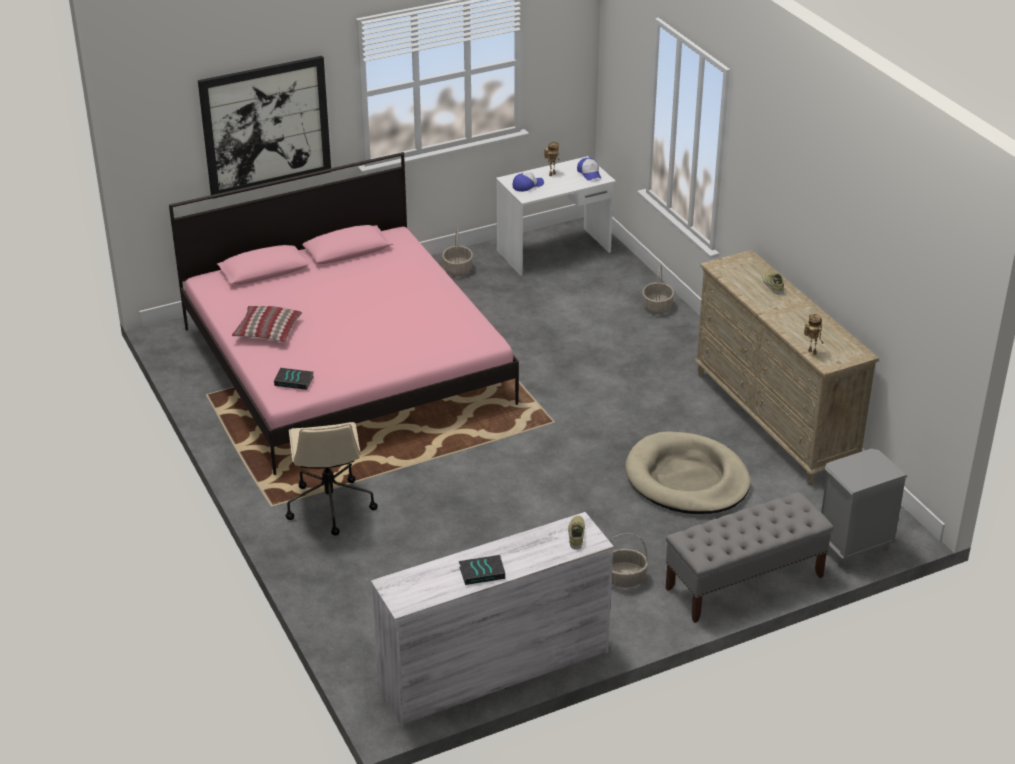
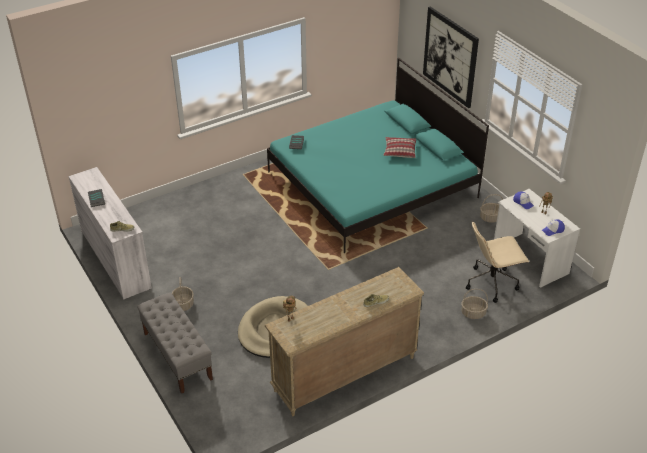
camera: 85 degrees right, 5 degrees up
(267, 331) = (344, 130): pillow -> pillow (399, 151)
(330, 505) = (244, 193): beige office chair -> beige office chair (492, 283)
(346, 365) = (372, 184): pink bed -> turquoise bed
(852, 547) = (210, 410): grey nightstand -> none

